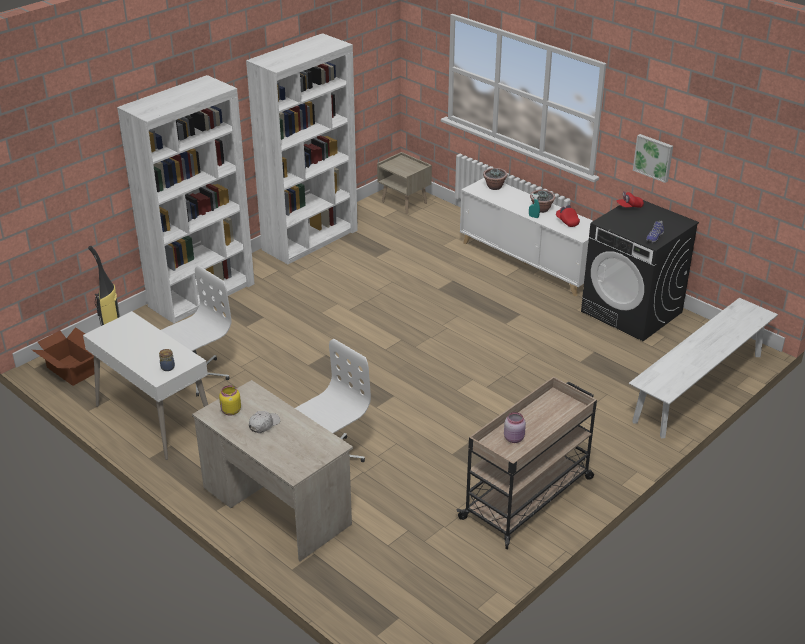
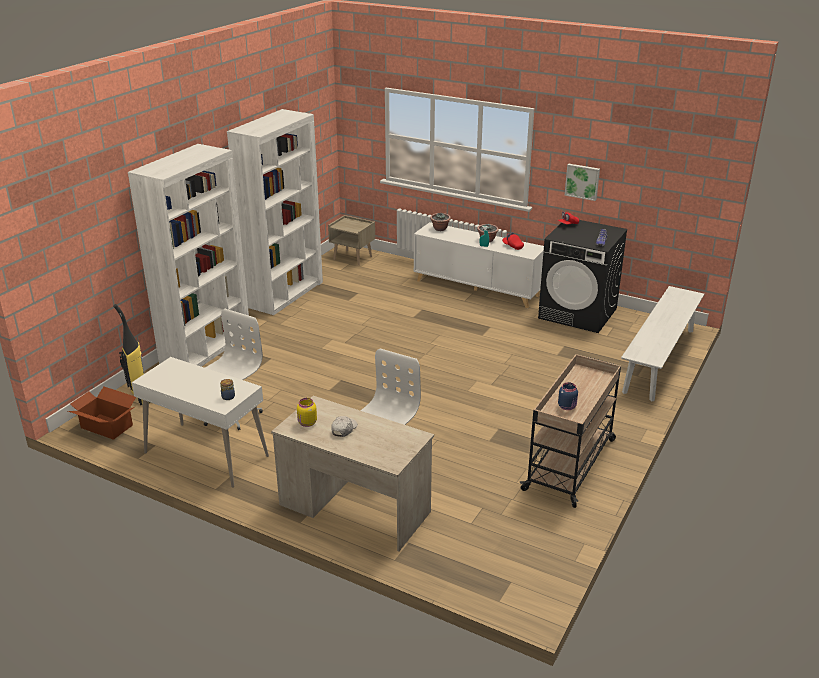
camera: 15 degrees left, 5 degrees down
(514, 438) = (567, 407): pink jar -> blue jar

